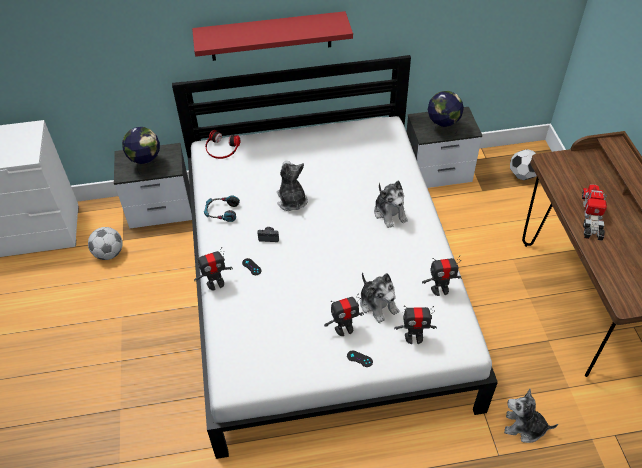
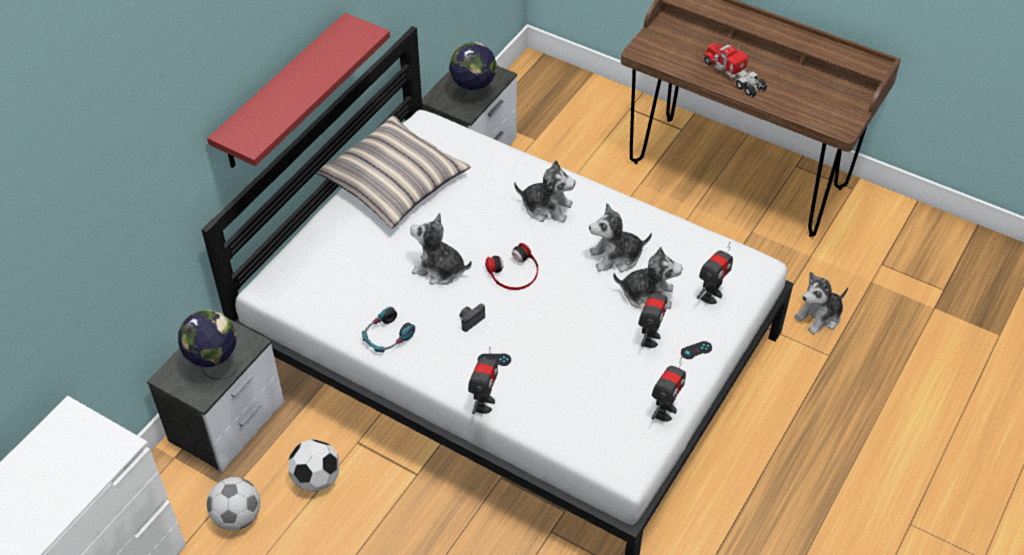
camera: 50 degrees left, 0 degrees up
(222, 148) = (286, 276): headphones -> headphones (514, 273)
(332, 141) = (393, 182): none -> pillow
(390, 269) = (616, 257): none -> plush toy
(440, 289) = (678, 239): toy robot -> toy robot (665, 411)
(522, 175) = (551, 97): football -> football (316, 479)

